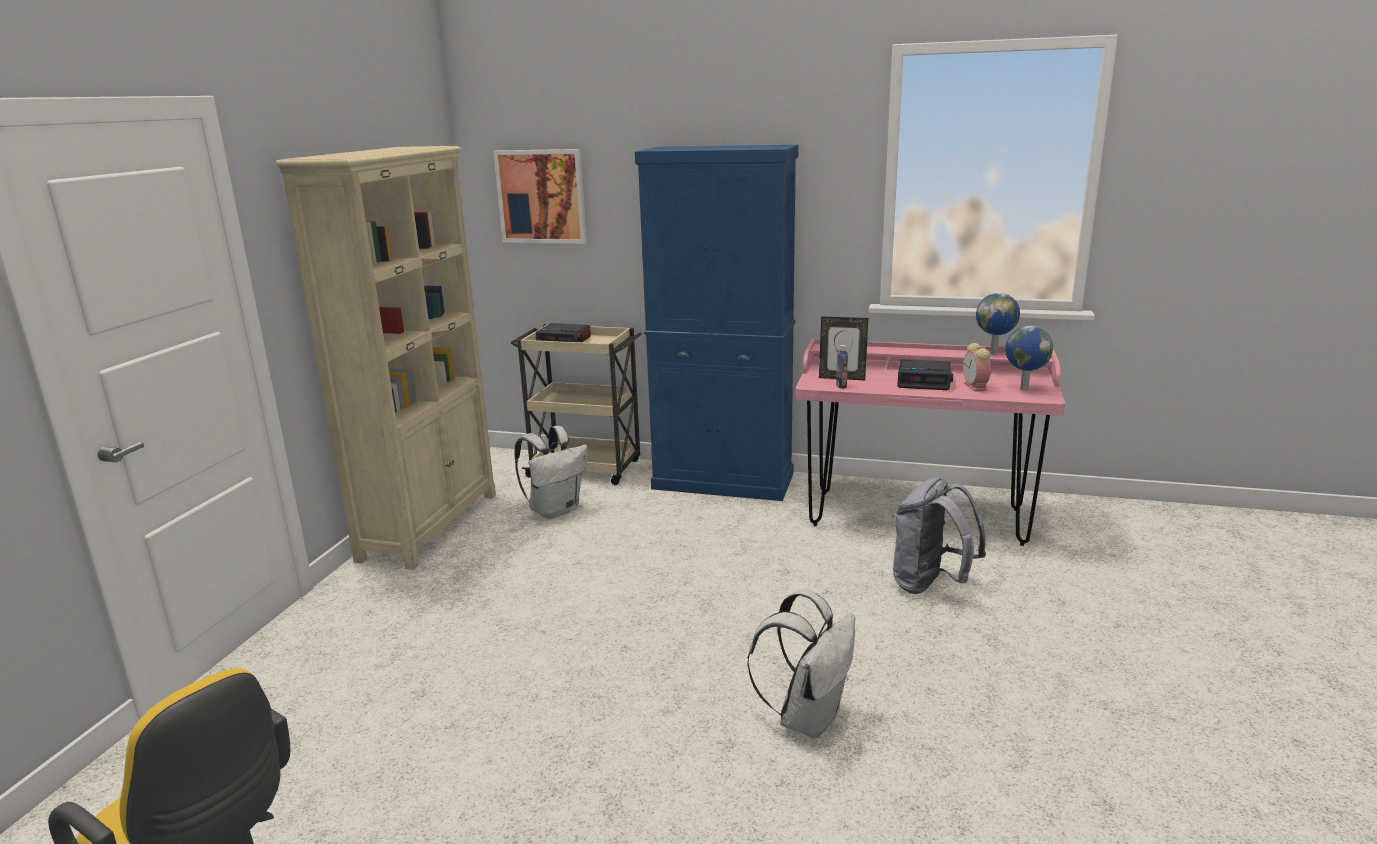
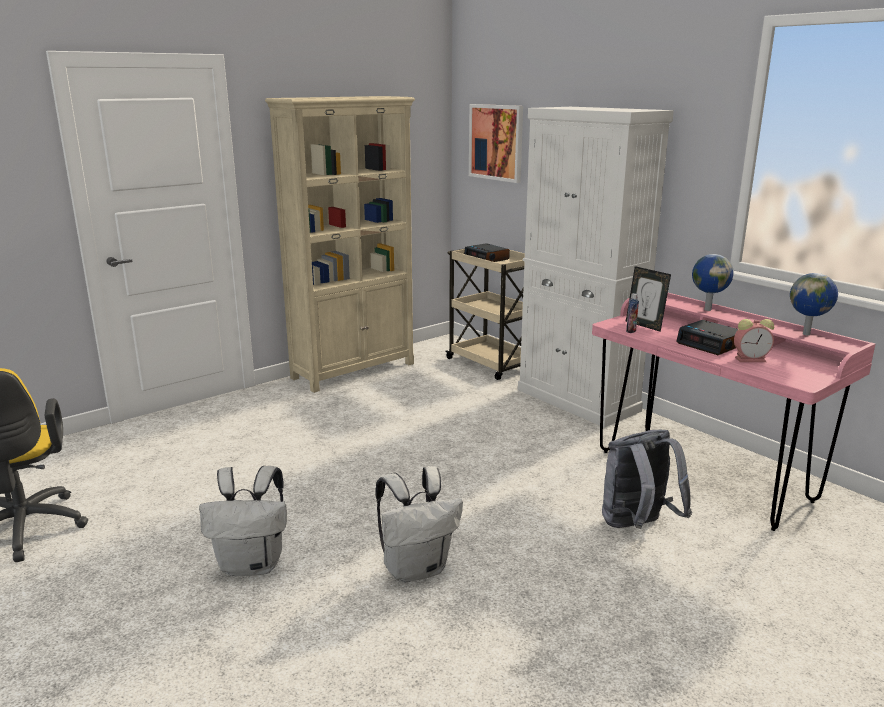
camera: 35 degrees right, 0 degrees up
(555, 510) = (437, 384): white backpack -> white backpack (253, 565)
(723, 481) = (578, 400): blue cabinet -> white cabinet
(976, 387) = (751, 359): alarm clock -> alarm clock turned 120 degrees counterclockwise
(1023, 389) = (795, 372): globe -> globe (707, 309)

